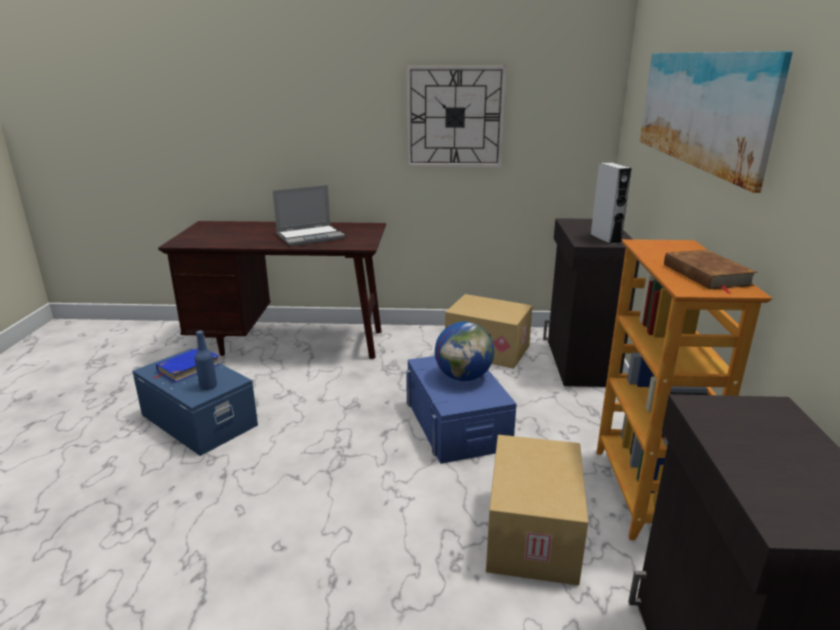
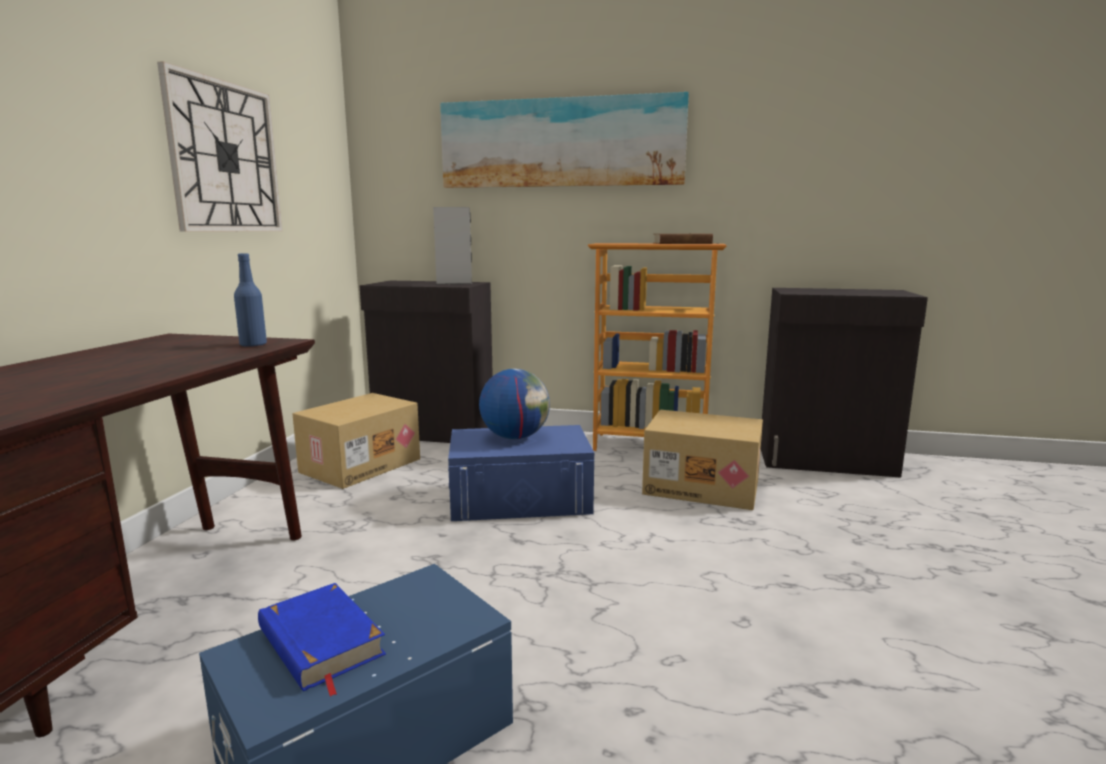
camera: 80 degrees left, 10 degrees down
(208, 386) = (433, 607): blue bottle -> blue bottle (253, 345)
(311, 237) = (158, 359): laptop -> none

